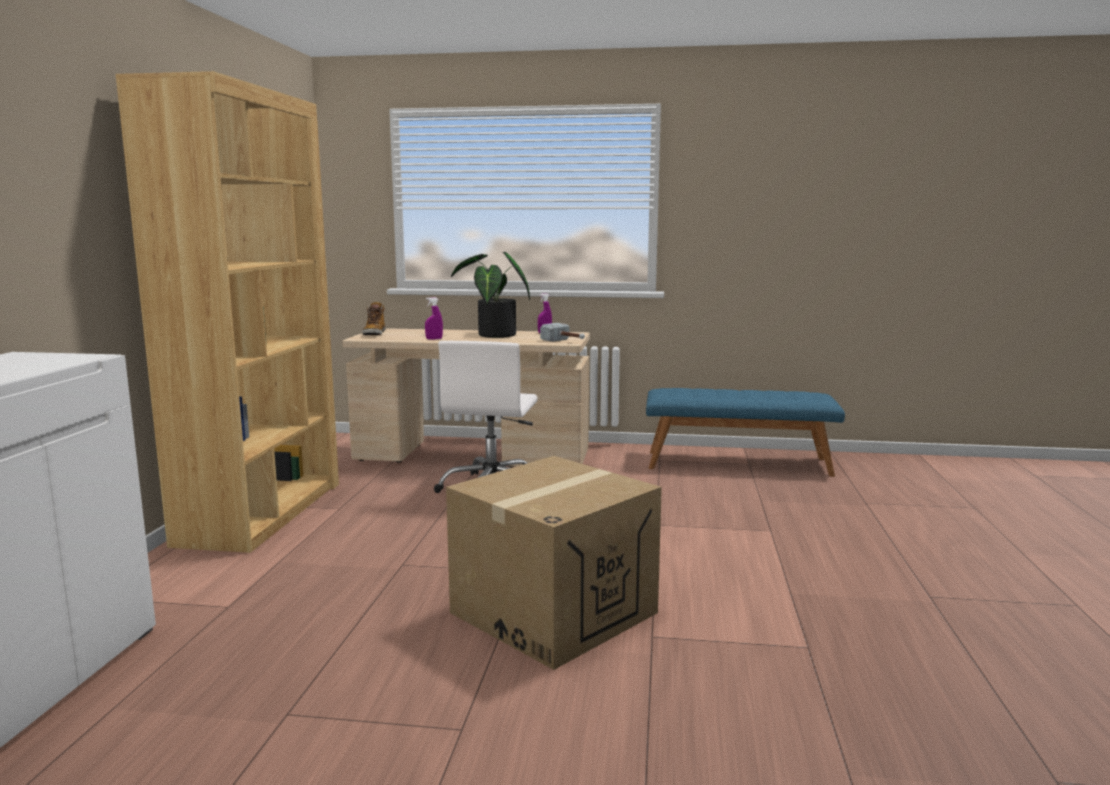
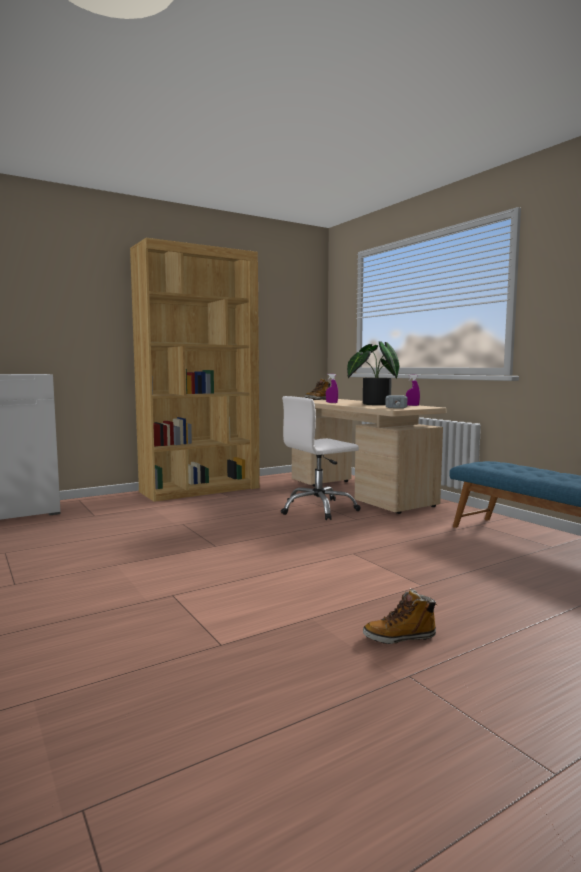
camera: 50 degrees right, 5 degrees down
(553, 612) = (171, 565): cardboard box -> none
(863, 575) = (400, 637): none -> boot

